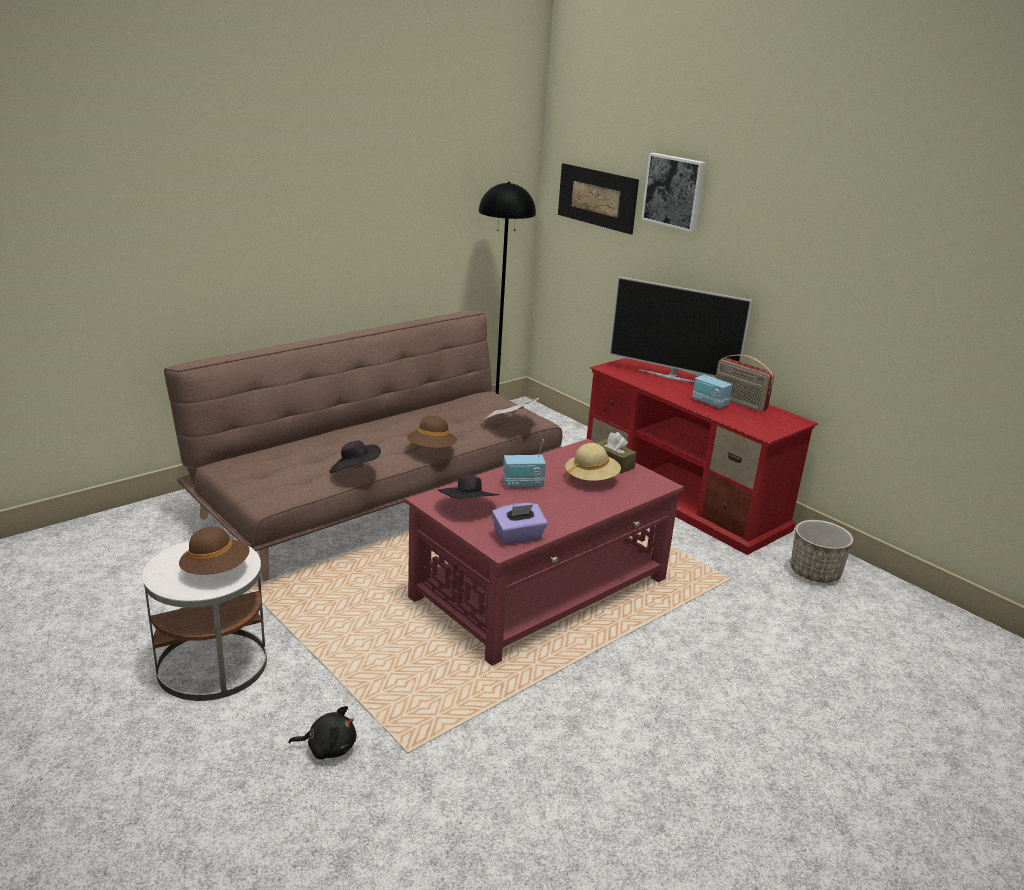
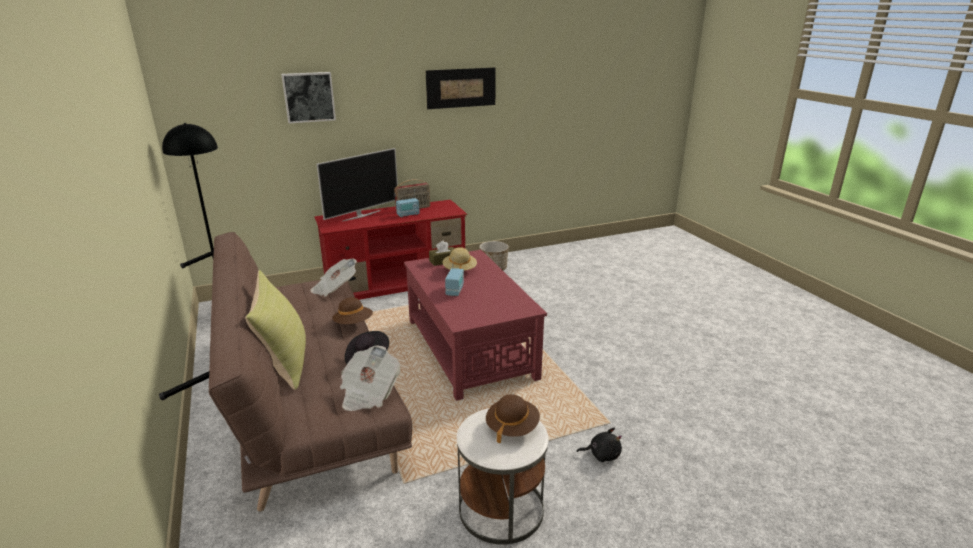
camera: 70 degrees left, 0 degrees up
(287, 484) = (368, 393): none -> newspaper
(328, 747) = (602, 454): black plush toy -> black plush toy turned 75 degrees clockwise
(335, 433) = (284, 363): none -> yellow pillow
(468, 508) = (477, 312): black hat -> none
(518, 536) = (519, 302): purple tissue box -> none
(597, 197) = (232, 119): picture -> picture (461, 88)

